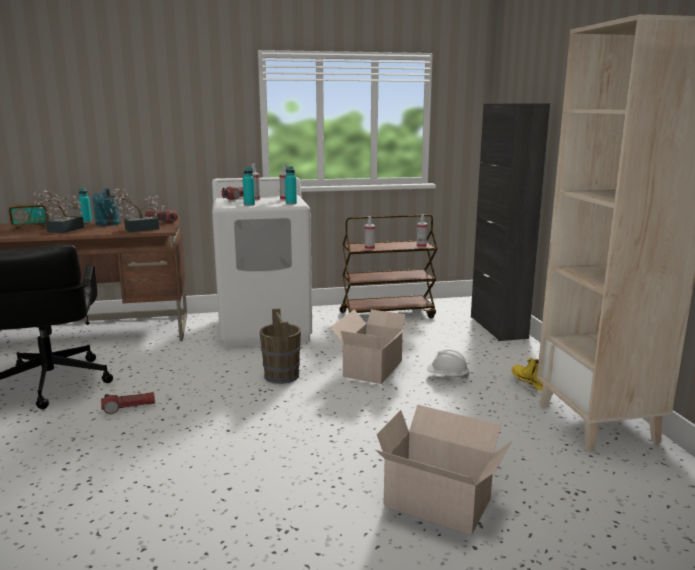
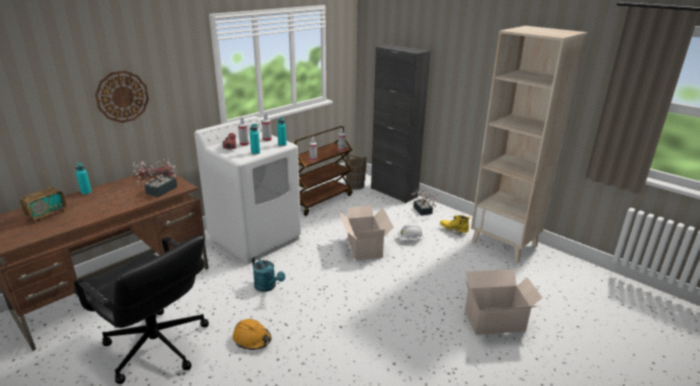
camera: 35 degrees left, 10 degrees up
(62, 230) = (88, 210): potted plant -> potted plant (423, 211)
(107, 224) = (116, 191): turquoise watering can -> turquoise watering can (268, 287)
(128, 408) = (252, 339): flashlight -> orange hard hat
(143, 129) = (122, 96): none -> wall clock
(281, 376) = (319, 273): brown bucket -> brown bucket (355, 185)

